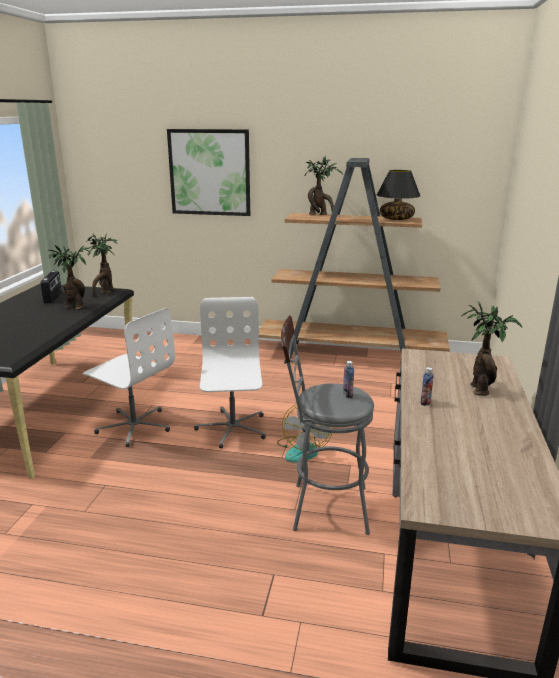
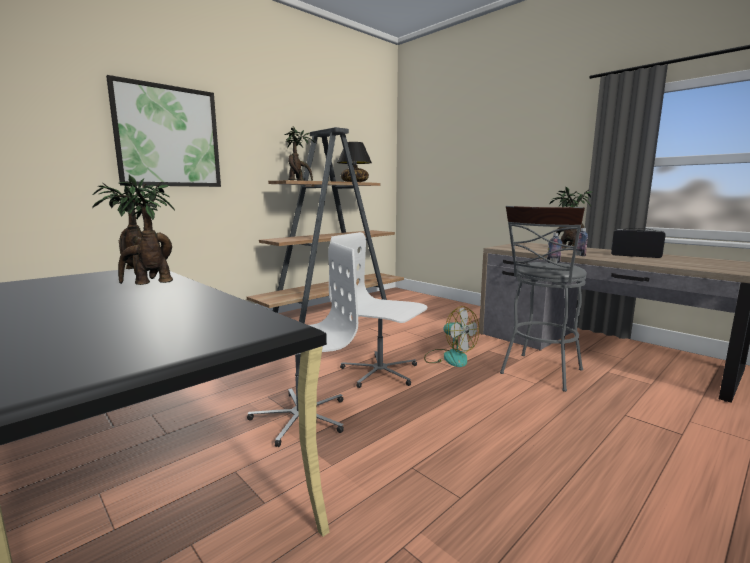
camera: 55 degrees left, 10 degrees down
(53, 297) = (69, 286): radio -> radio (635, 256)

